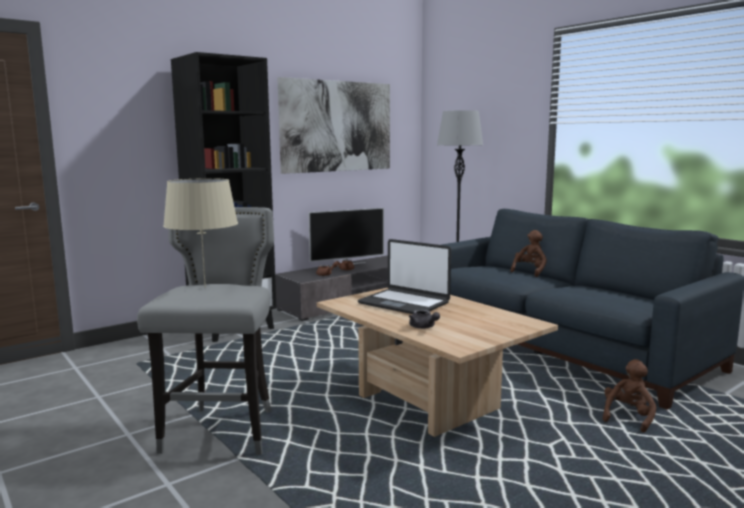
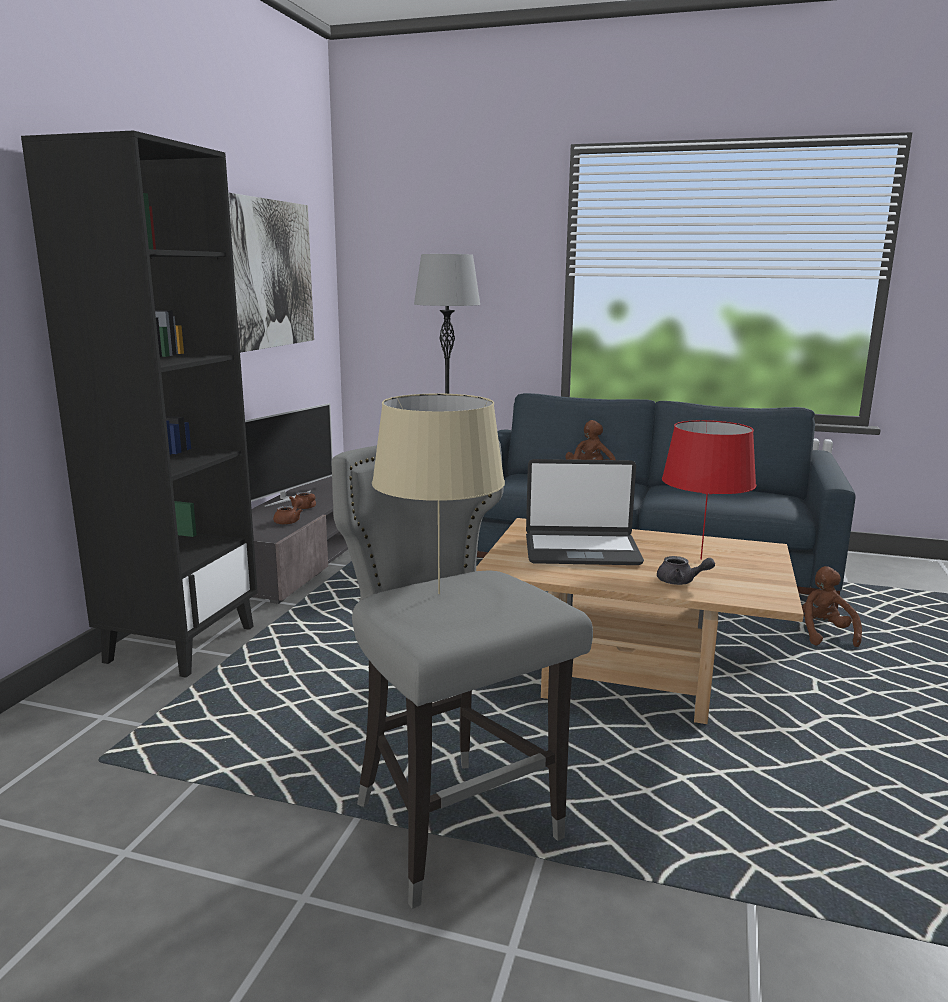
camera: 35 degrees left, 5 degrees up
(468, 320) = (701, 559): none -> red table lamp

